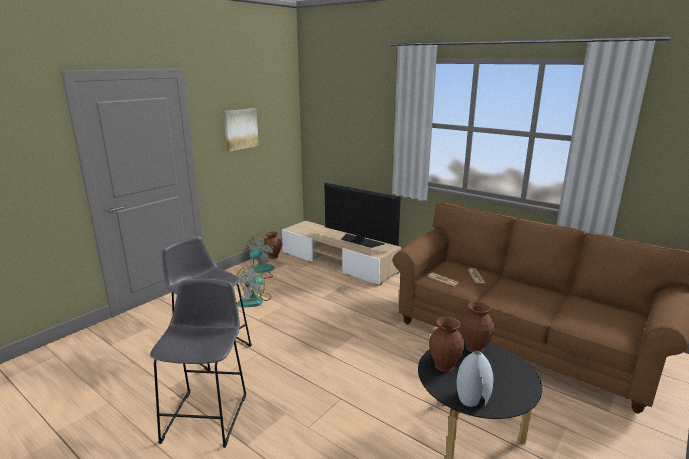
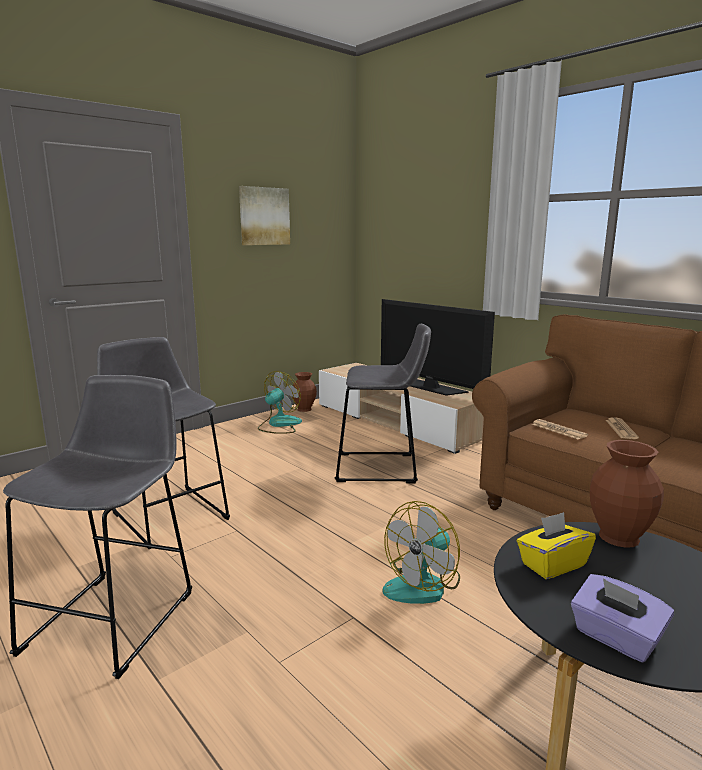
camera: 10 degrees right, 5 degrees down
(255, 300) = (258, 459): fan -> fan (423, 584)
(336, 301) = (381, 468): none -> grey stool
(444, 366) = (552, 564): brown vase -> yellow tissue box
(473, 399) = (615, 638): grey vase -> purple tissue box

